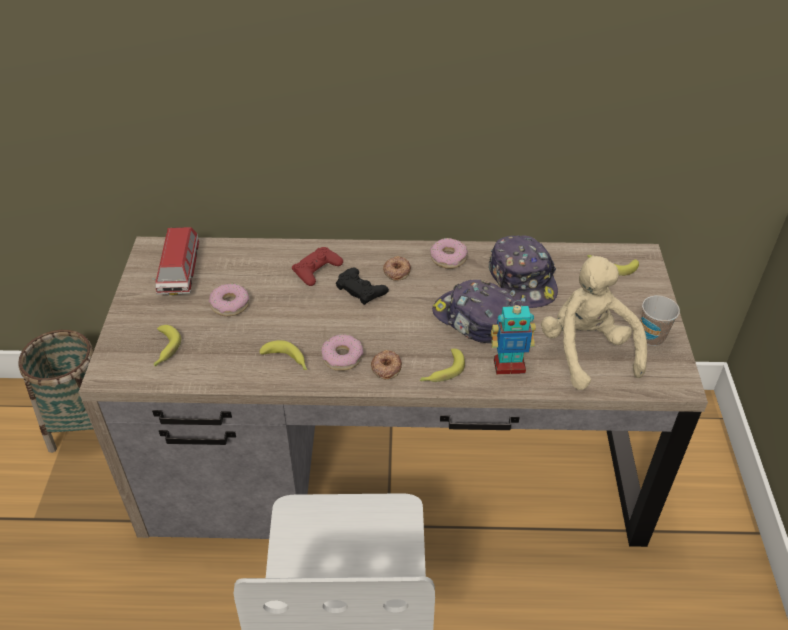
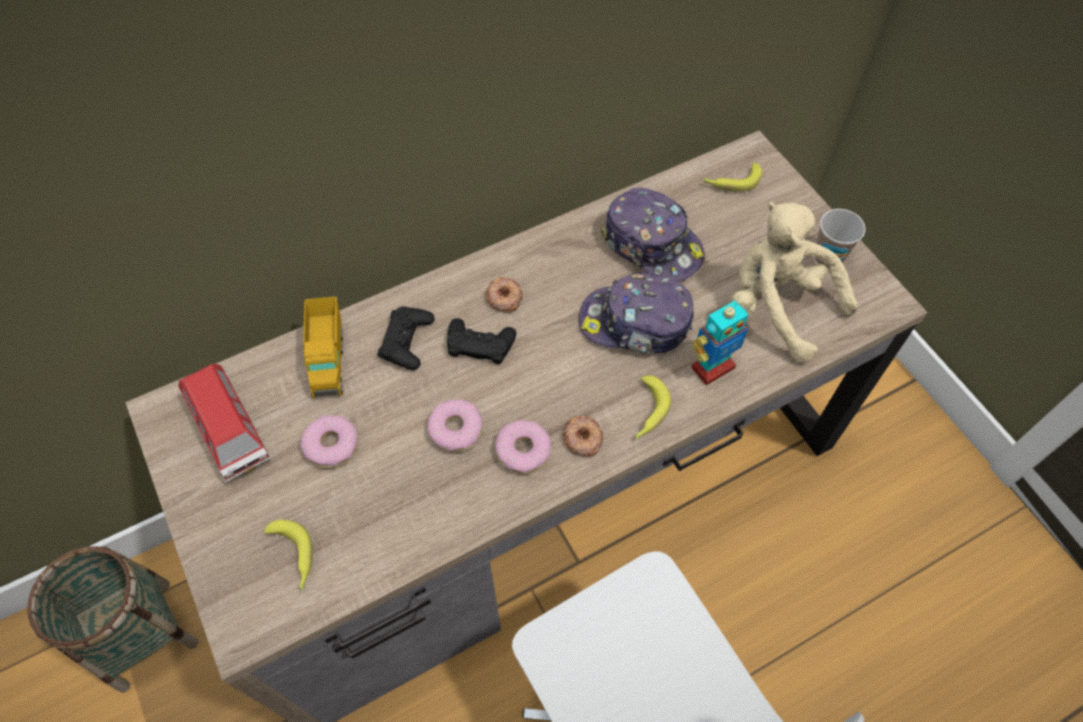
camera: 30 degrees left, 15 degrees up
(263, 260) = (329, 359): none -> toy truck
(287, 361) = (461, 490): banana -> none
(317, 270) = (407, 341): red game controller -> black game controller
(448, 258) = (551, 251): donut -> donut (456, 430)

